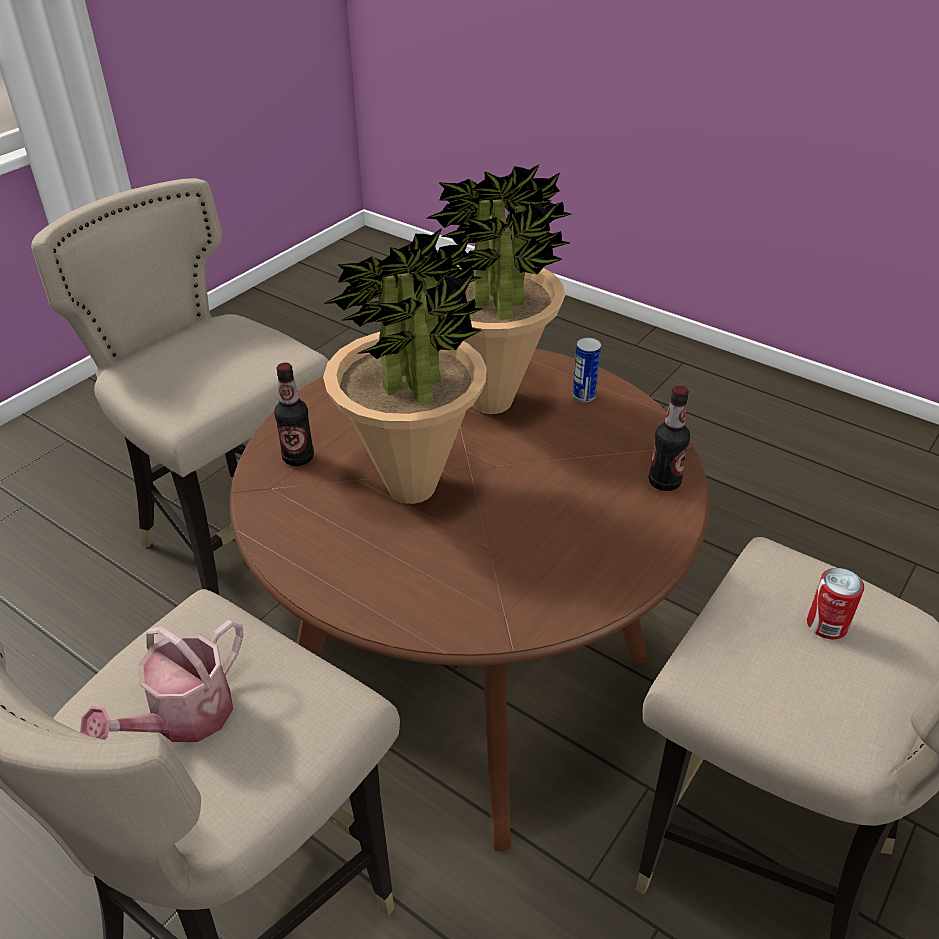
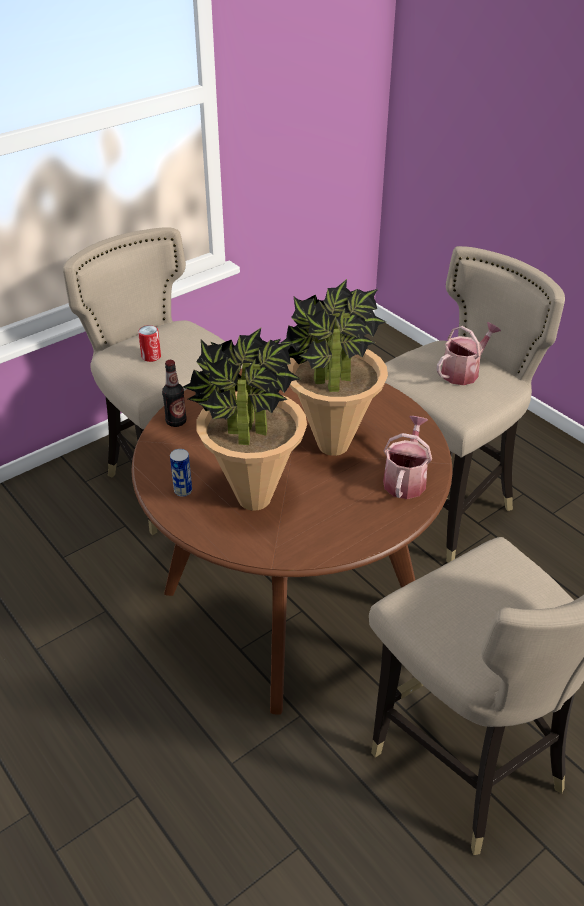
camera: 165 degrees left, 0 degrees up
(298, 458) = (405, 479): bottle -> watering can

